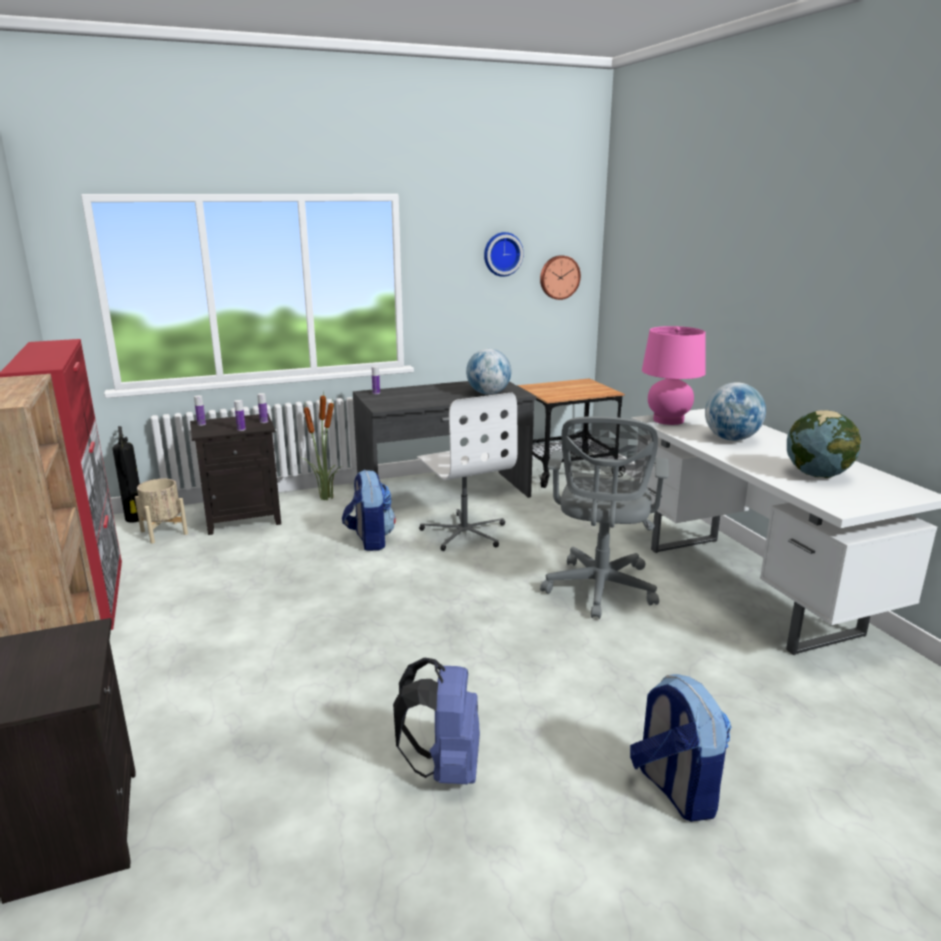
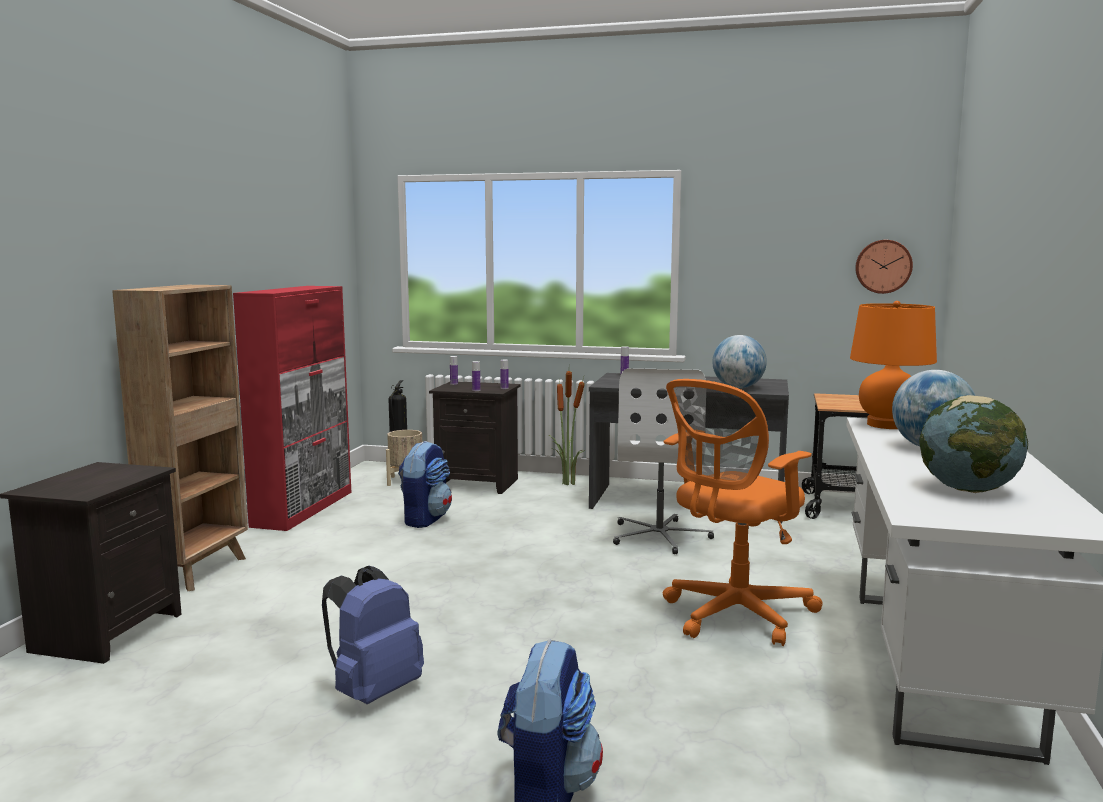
camera: 35 degrees right, 10 degrees down
(370, 540) = (559, 521): backpack -> backpack (425, 519)
(502, 254) = (804, 236): wall clock -> none
(599, 590) = (733, 616): grey office chair -> orange office chair
(668, 420) = (887, 425): pink table lamp -> orange table lamp

